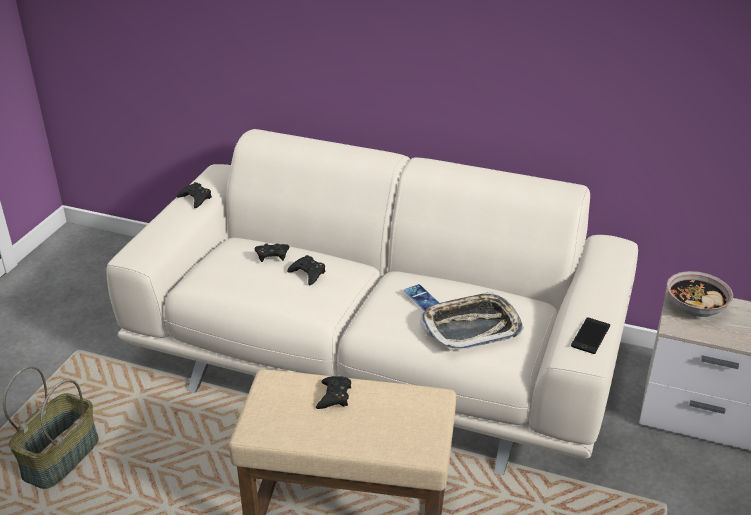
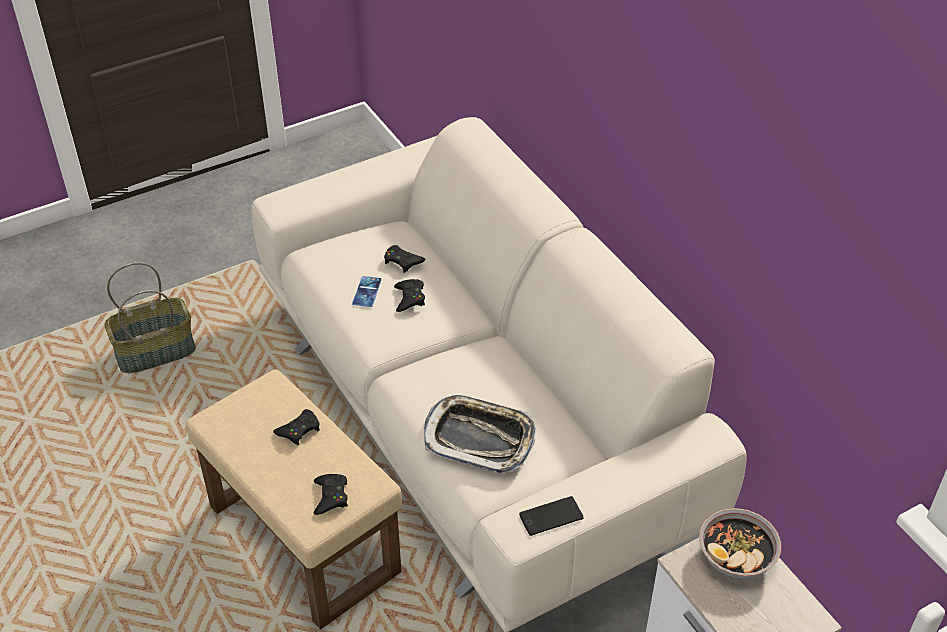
camera: 40 degrees right, 10 degrees up
(196, 198) = (387, 167): black game controller -> black game controller (330, 496)
(421, 298) = (475, 382): phone -> phone (367, 292)

